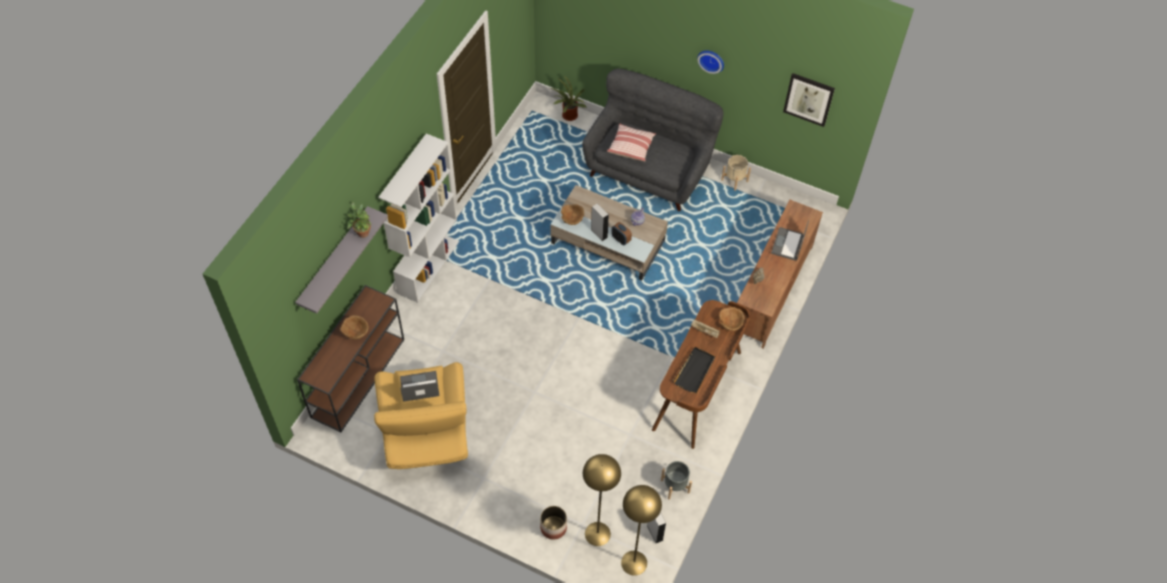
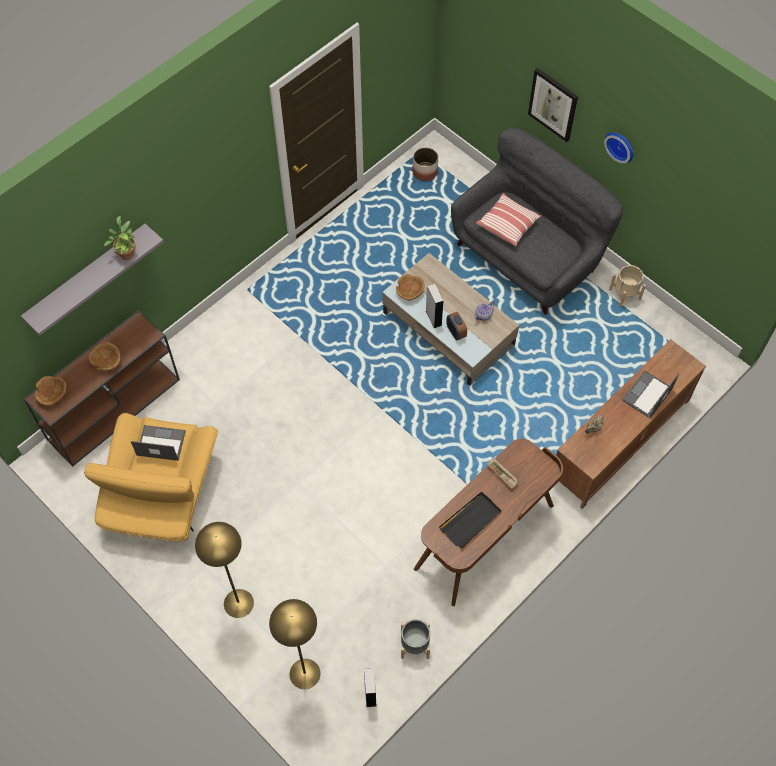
camera: 20 degrees right, 5 degrees up
(428, 267) = (237, 303): white bookcase -> none
(553, 527) = (258, 650): planter -> planter (424, 172)
(568, 116) = (459, 168): potted plant -> none
(634, 563) = (332, 722): yellow floor lamp -> yellow floor lamp (238, 603)
(731, 322) = (537, 473): brown bowl -> brown bowl (53, 394)
(809, 99) = (725, 224): picture -> picture (553, 104)

